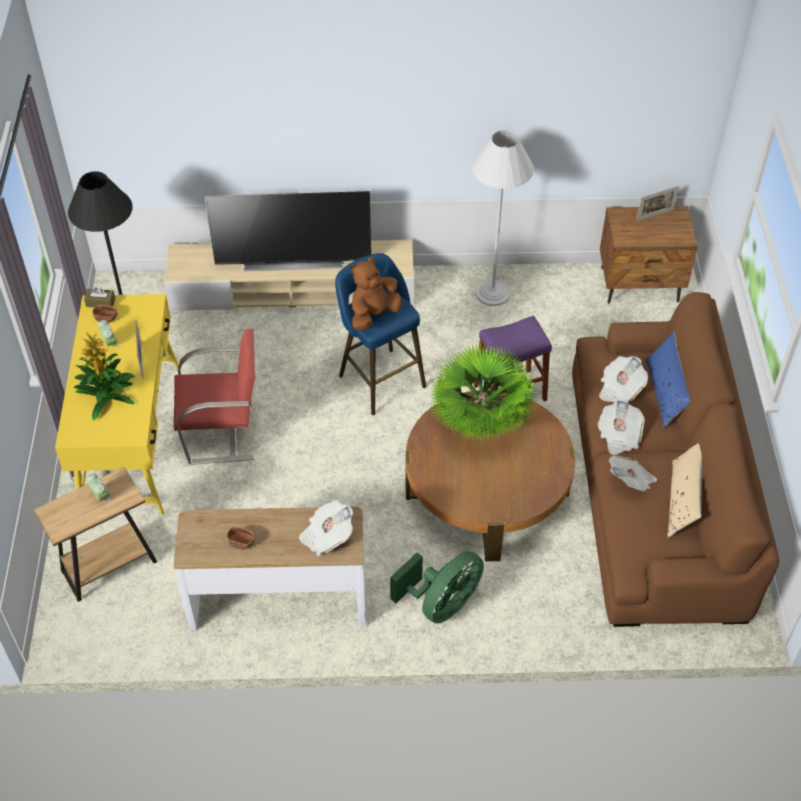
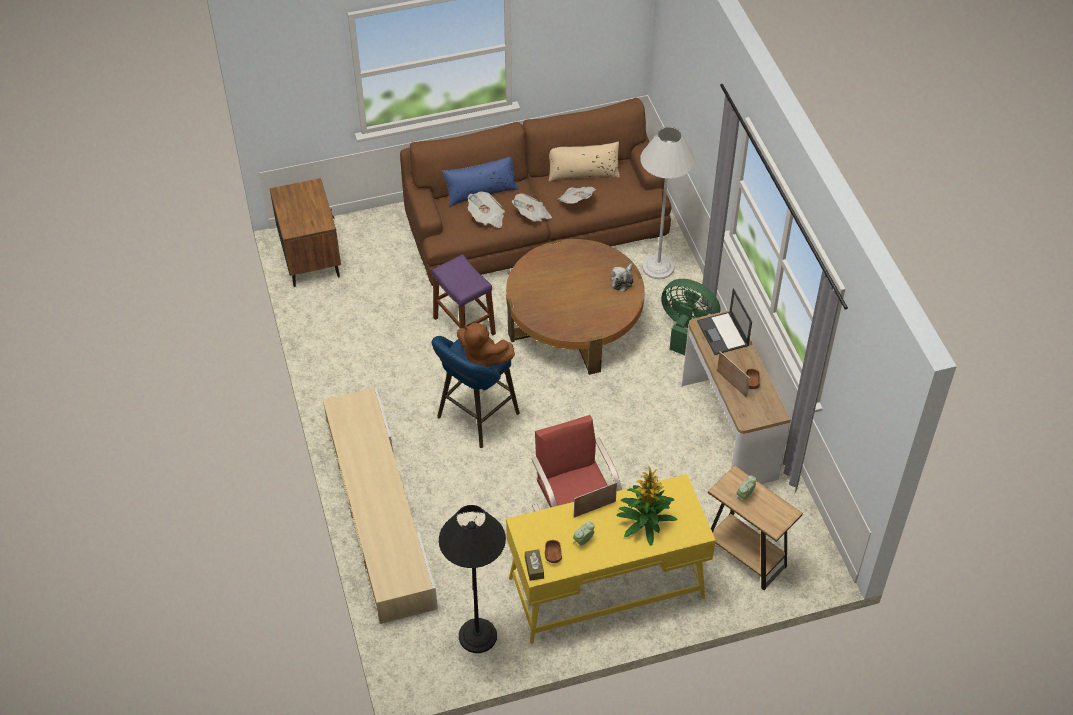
camera: 105 degrees left, 0 degrees up
(293, 260) = (374, 486): television -> none
(326, 536) = (723, 334): newspaper -> laptop
(480, 426) = (548, 299): potted plant -> none
(489, 503) = (622, 281): none -> plush toy
(492, 293) = (346, 357): white floor lamp -> white floor lamp (658, 267)
(655, 215) = (286, 207): picture frame -> picture frame (731, 384)

